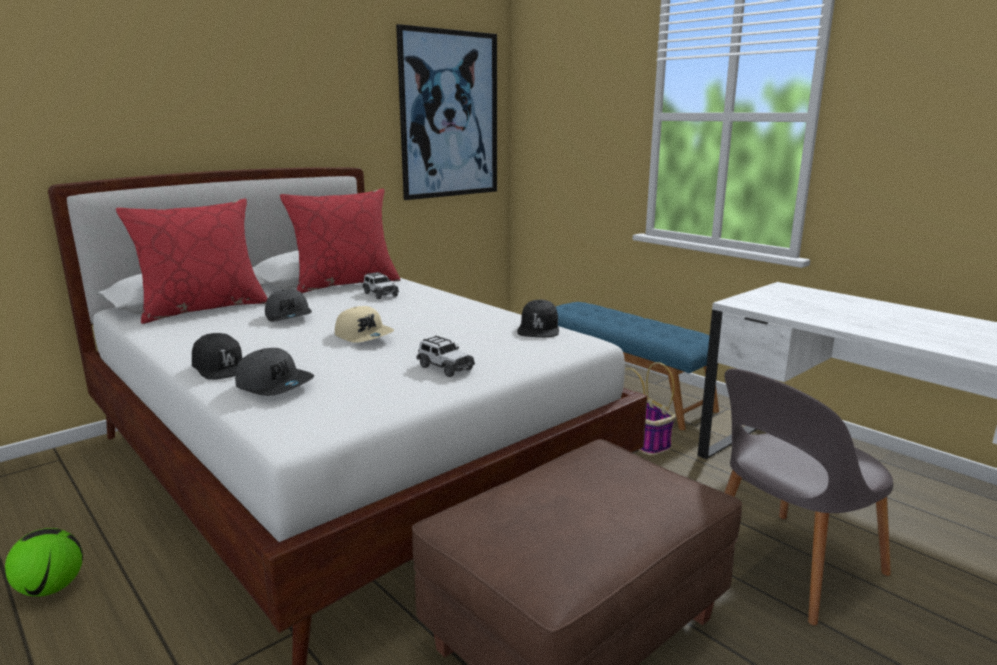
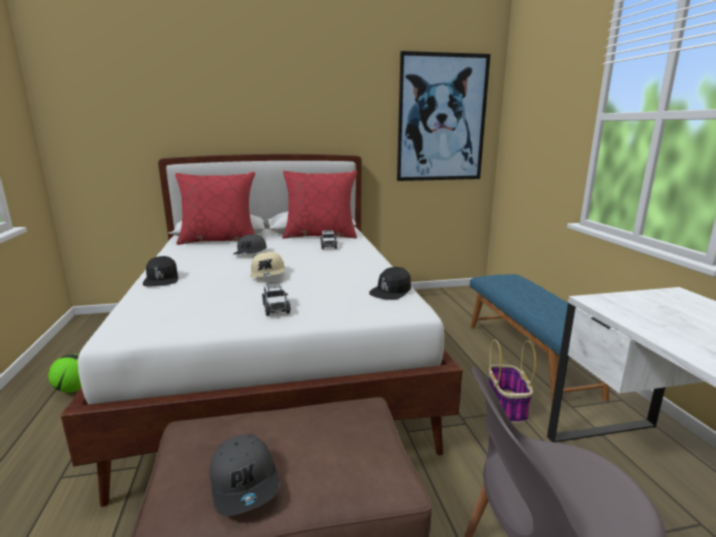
camera: 30 degrees right, 0 degrees up
(275, 384) = (162, 296): grey cap -> grey cap (245, 482)

